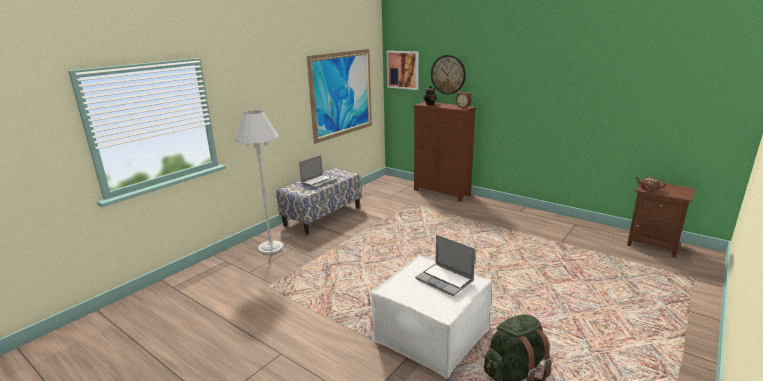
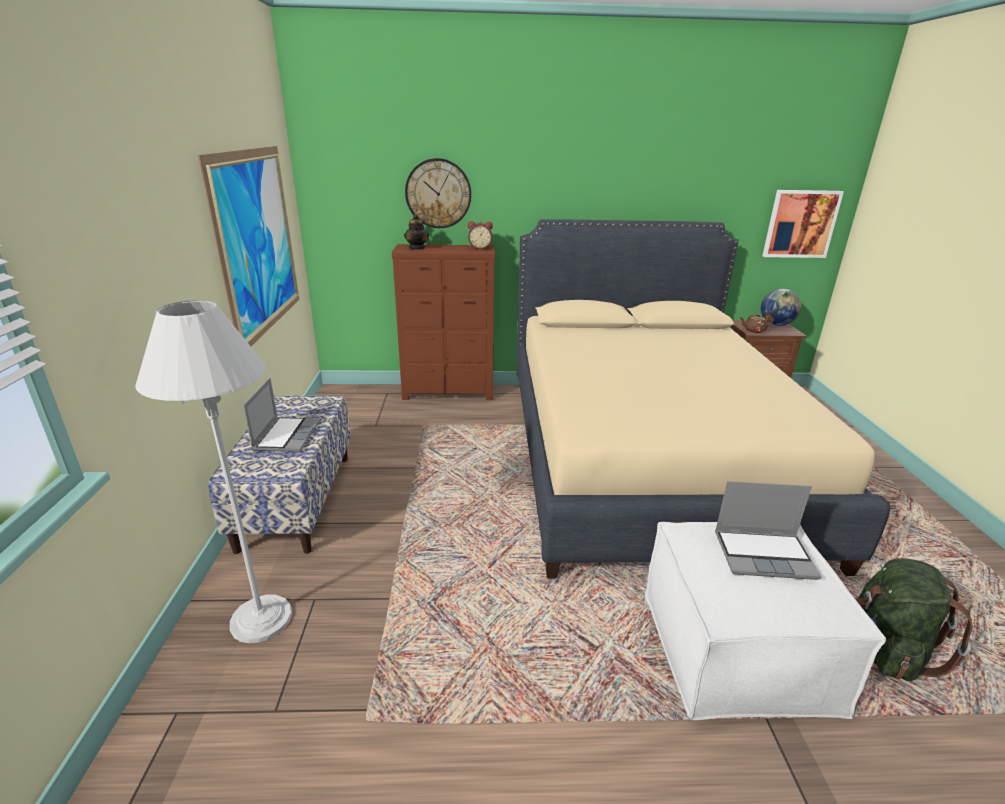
camera: 40 degrees left, 5 degrees up
(403, 70) = (342, 188): picture -> picture (800, 224)
(510, 252) = (645, 458): none -> beige bed
(679, 189) = (776, 325): none -> globe

